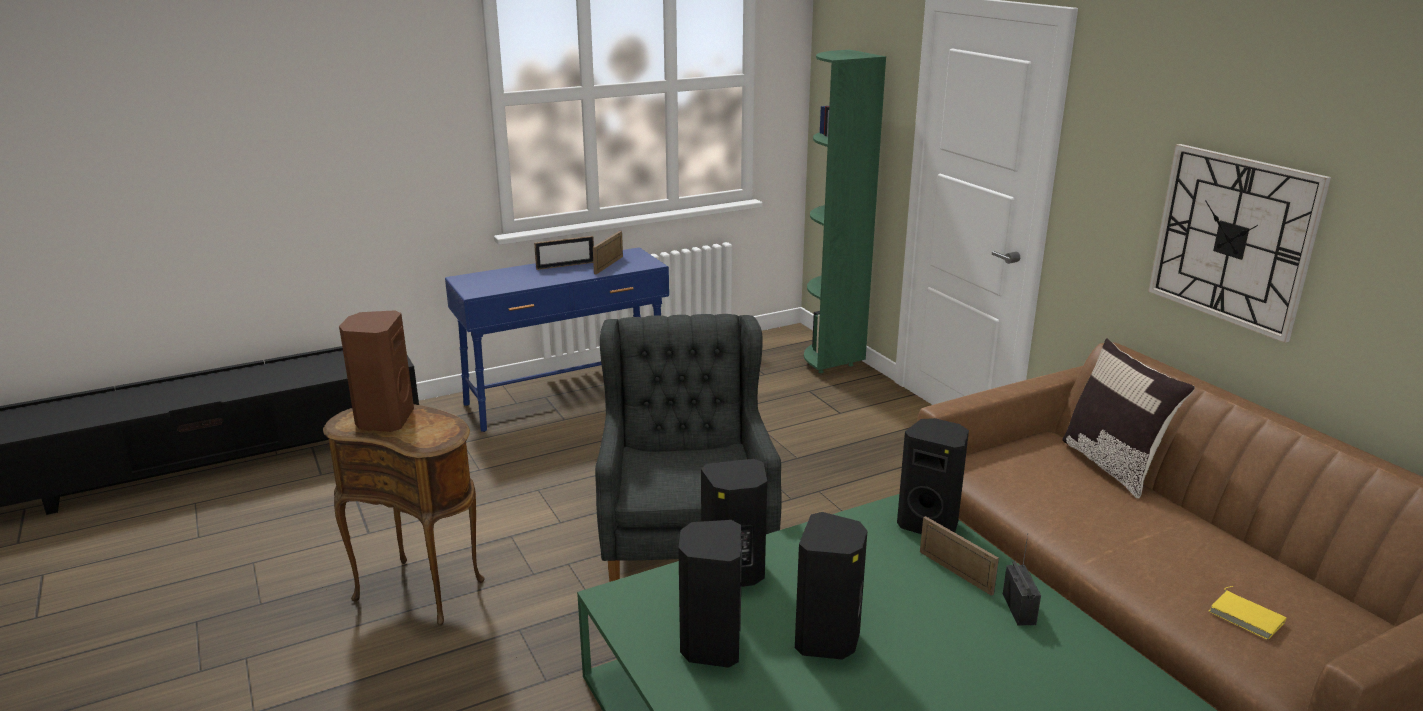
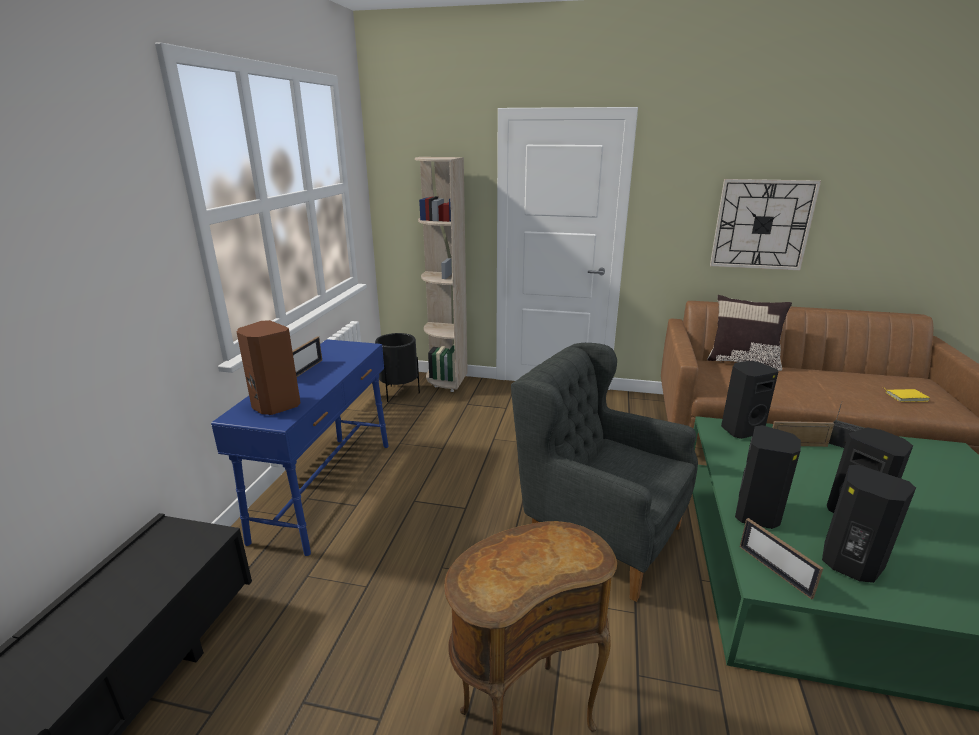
camera: 50 degrees left, 0 degrees up
(383, 420) = (509, 569): brown speaker -> brown speaker (274, 406)
(608, 265) = (338, 358): picture frame -> picture frame (774, 571)
(765, 352) = (399, 393): none -> black planter
(829, 362) = (445, 383): green bookcase -> beige bookcase

